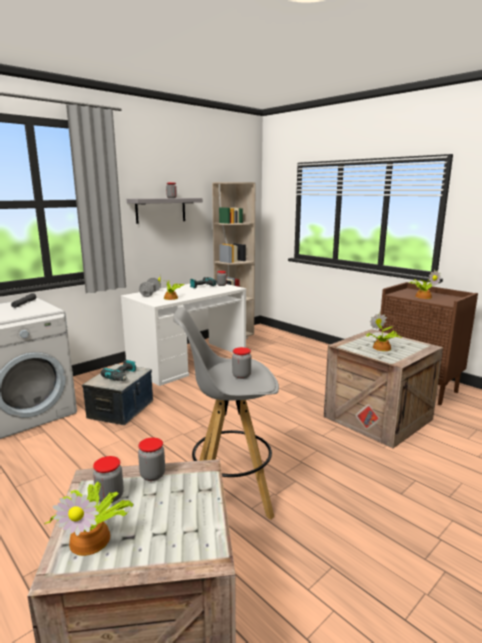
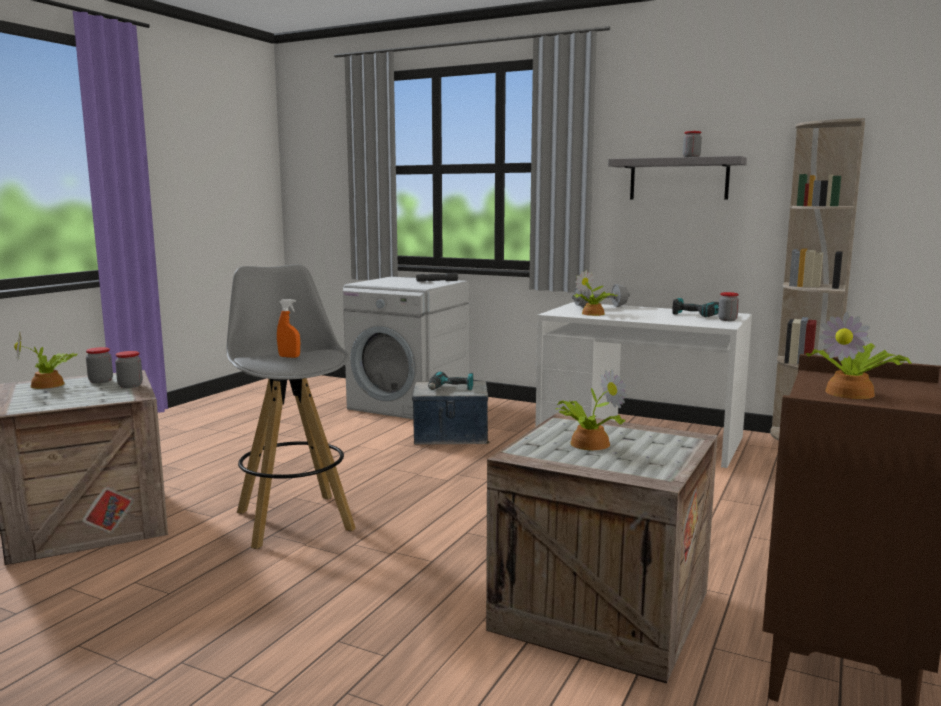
camera: 70 degrees right, 5 degrees down
(241, 375) = (289, 357): jar -> orange spray bottle

